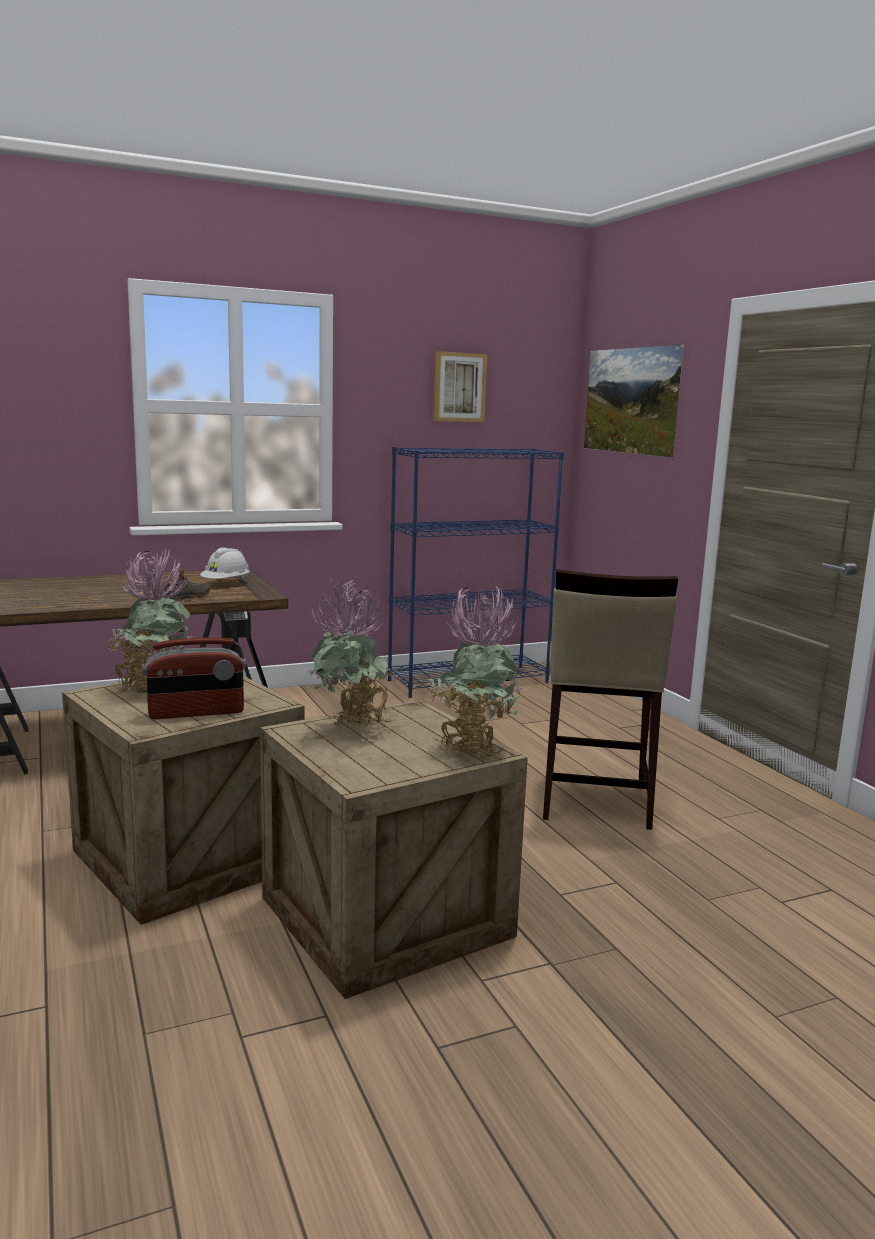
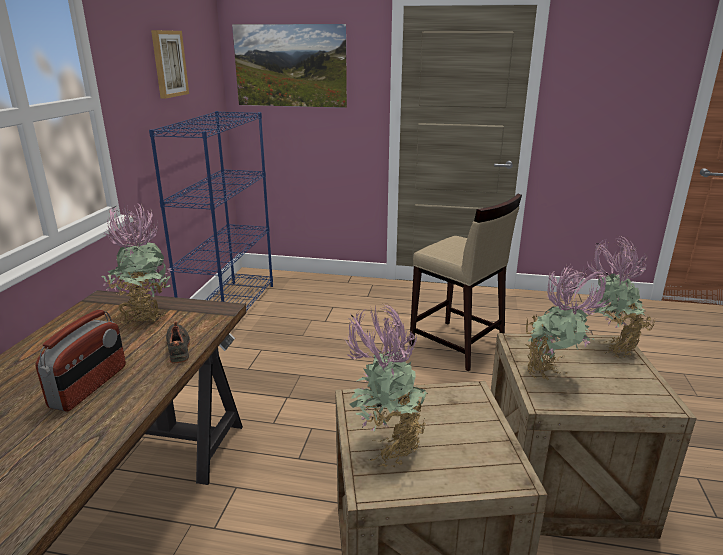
camera: 55 degrees left, 10 degrees up
(196, 713) = (476, 436): radio -> radio (90, 386)
(226, 583) = (144, 315): white hard hat -> potted plant

